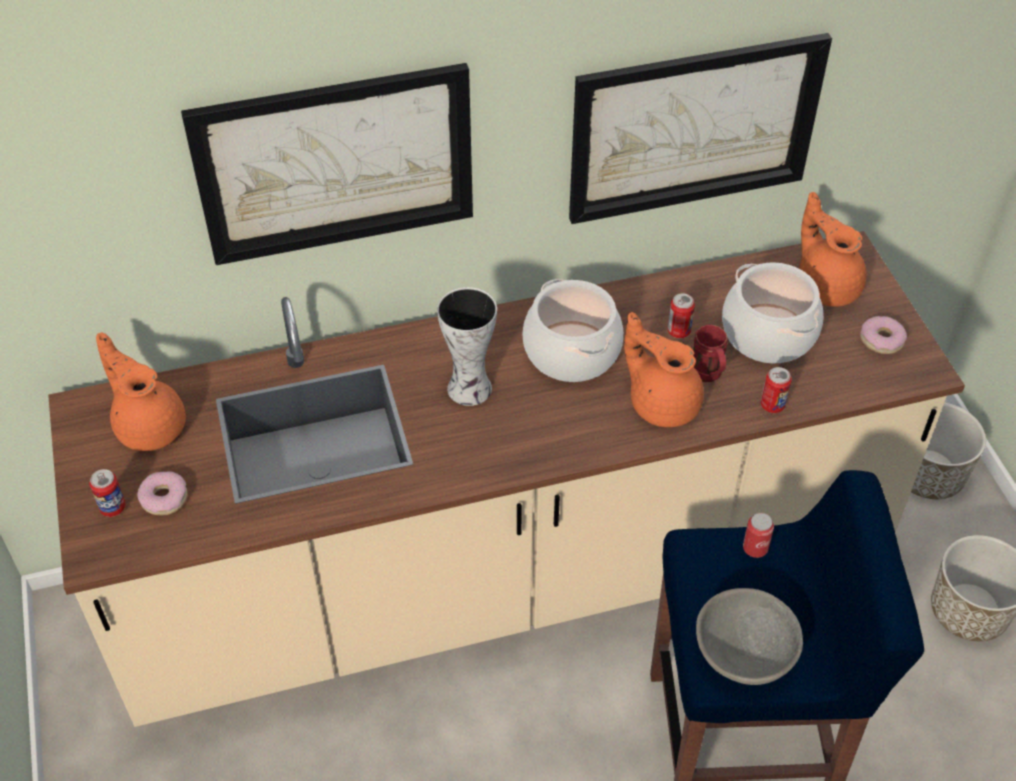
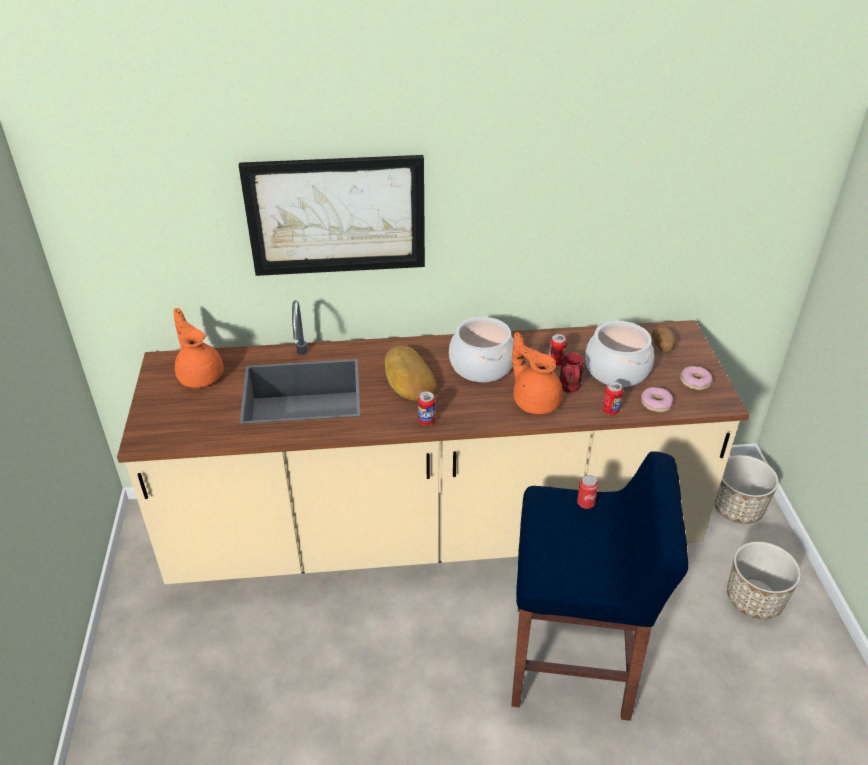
camera: 10 degrees right, 10 degrees down
(113, 508) = (162, 416): can -> can (426, 421)
(164, 498) = (196, 415): donut -> donut (656, 403)
(469, 390) = (408, 379): vase -> bread
(694, 128) = (576, 225): picture -> none
(745, 653) = (564, 566): grey bowl -> none
(826, 285) = (663, 347): orange teapot -> potato

